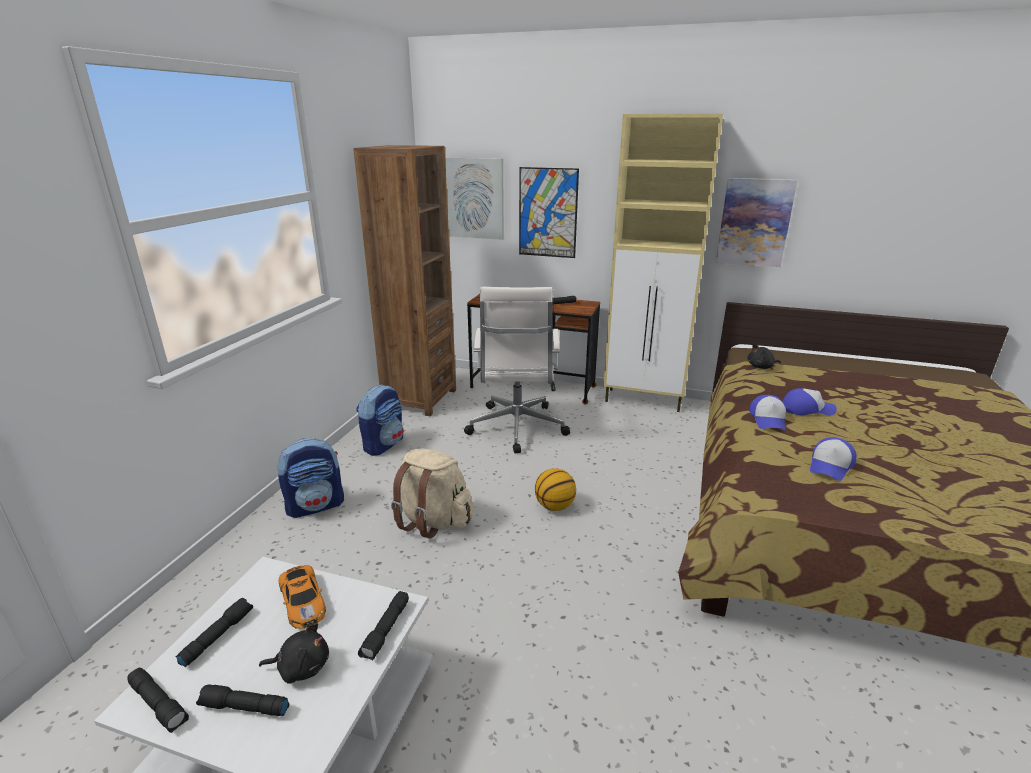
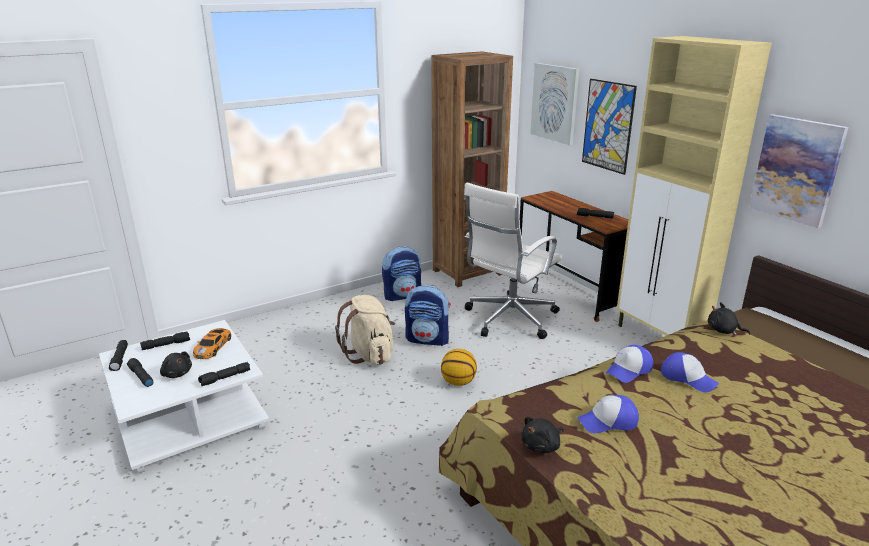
camera: 40 degrees right, 0 degrees up
(316, 505) = (320, 317): backpack -> backpack (428, 339)
(834, 511) = (542, 446): none -> black plush toy

